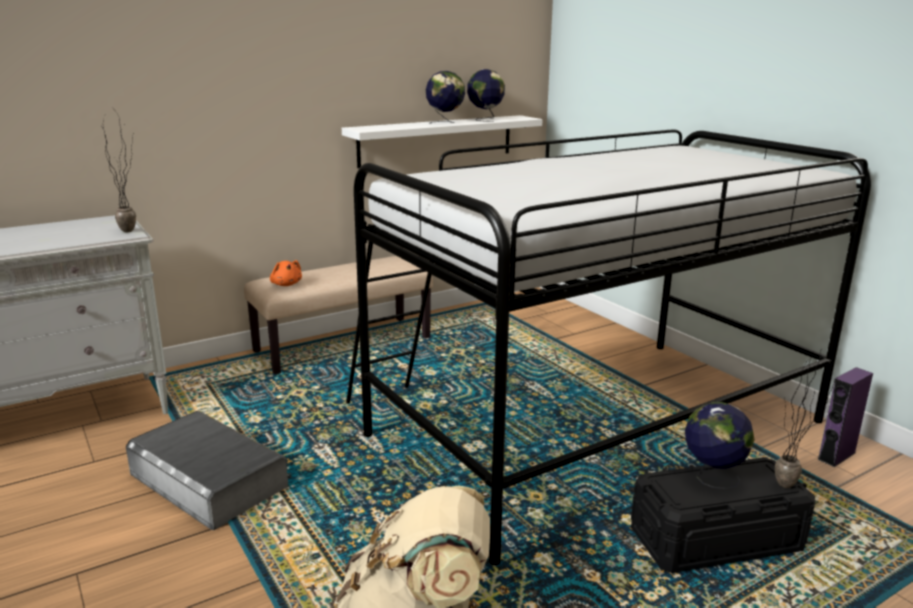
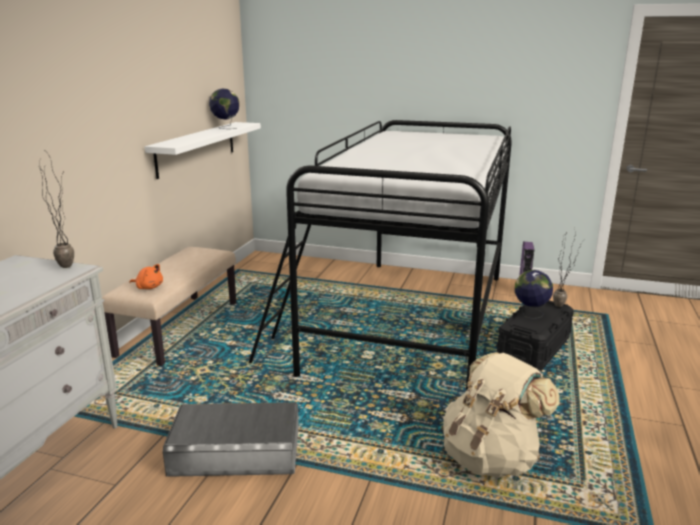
camera: 40 degrees left, 0 degrees up
(445, 123) = (209, 133): globe -> none

